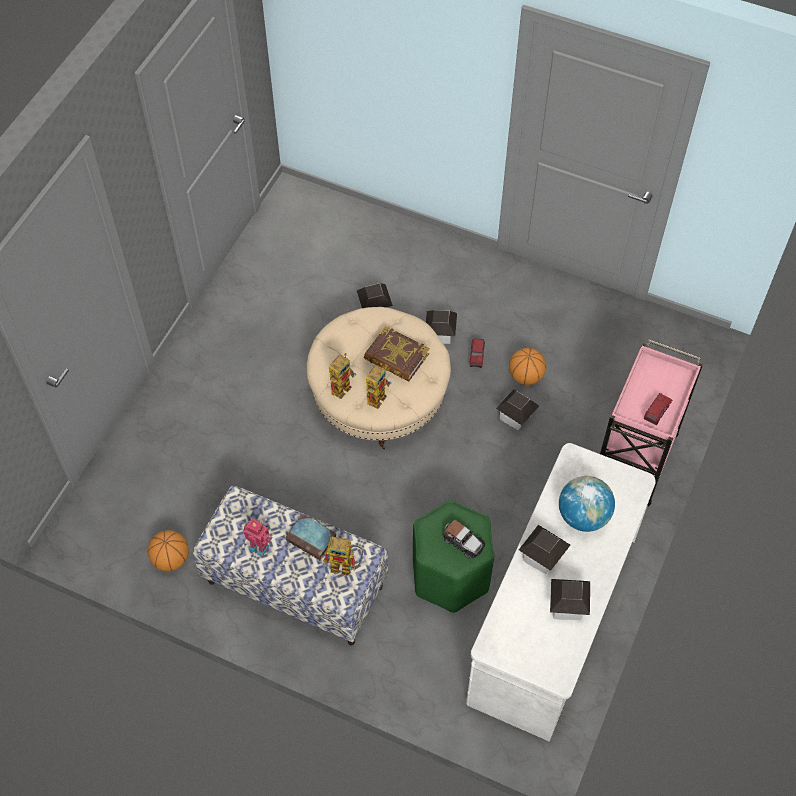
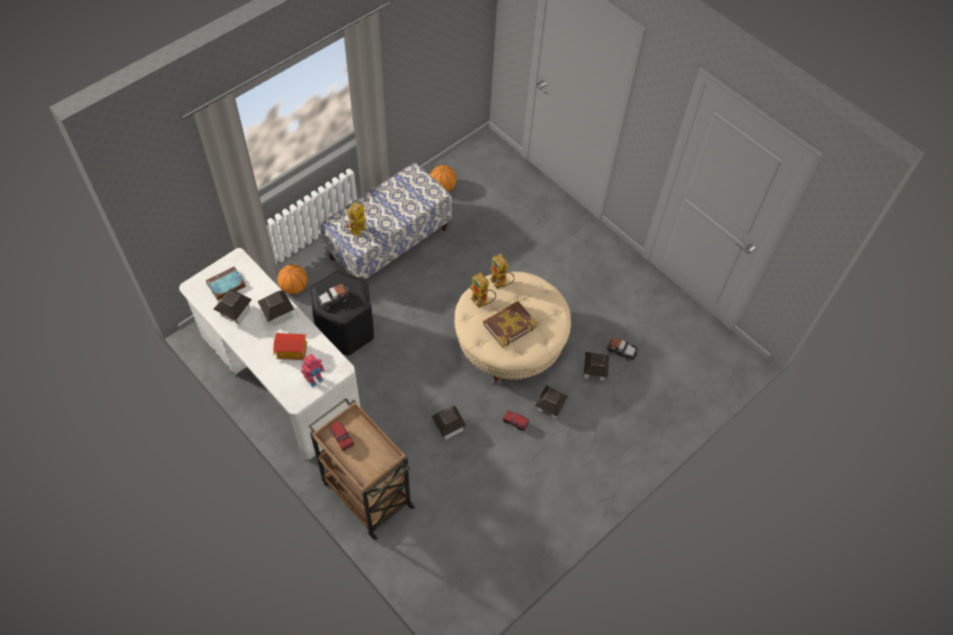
camera: 110 degrees right, 0 degrees up
(260, 546) = (397, 194): toy robot -> toy robot (315, 380)
(312, 539) = (387, 222): book -> book (226, 285)
(336, 292) = (621, 351): none -> toy car
(451, 574) = (345, 331): green stool -> black stool
(526, 376) = (481, 451): basketball -> basketball (294, 287)
(583, 516) = (291, 352): globe -> toy house
(634, 462) = (366, 492): pink cart -> brown cart

